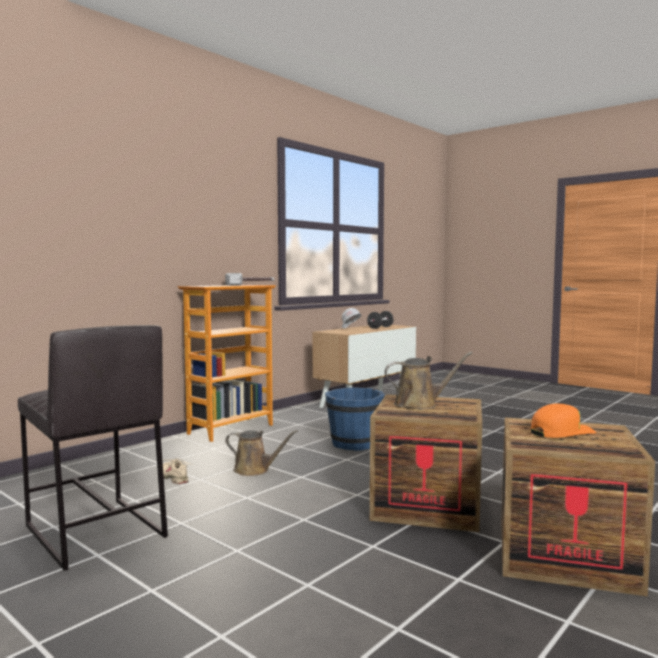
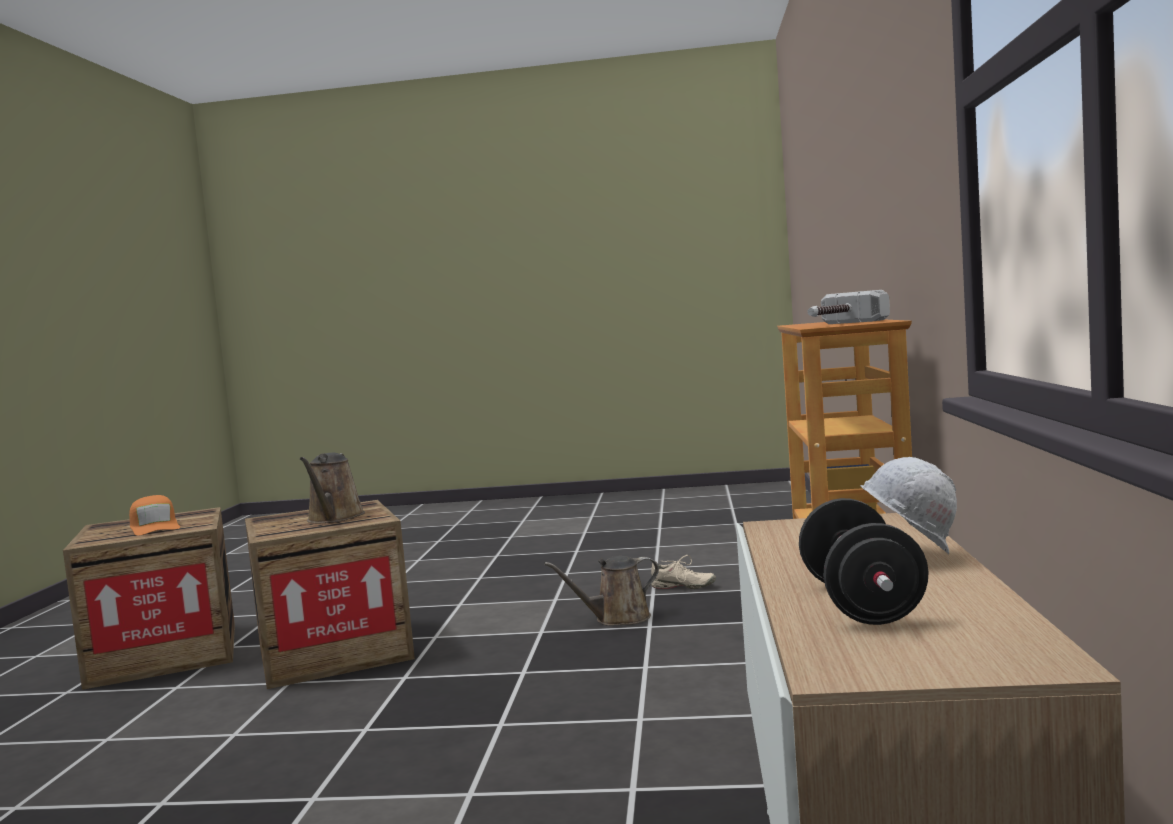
camera: 145 degrees right, 0 degrees up
(94, 532) = (617, 553): grey stool -> none
(354, 444) = (562, 705): blue bucket -> none
(419, 404) = (334, 518): brown watering can -> brown watering can turned 45 degrees counterclockwise
(561, 432) = (155, 527): orange cap -> orange cap turned 60 degrees counterclockwise

